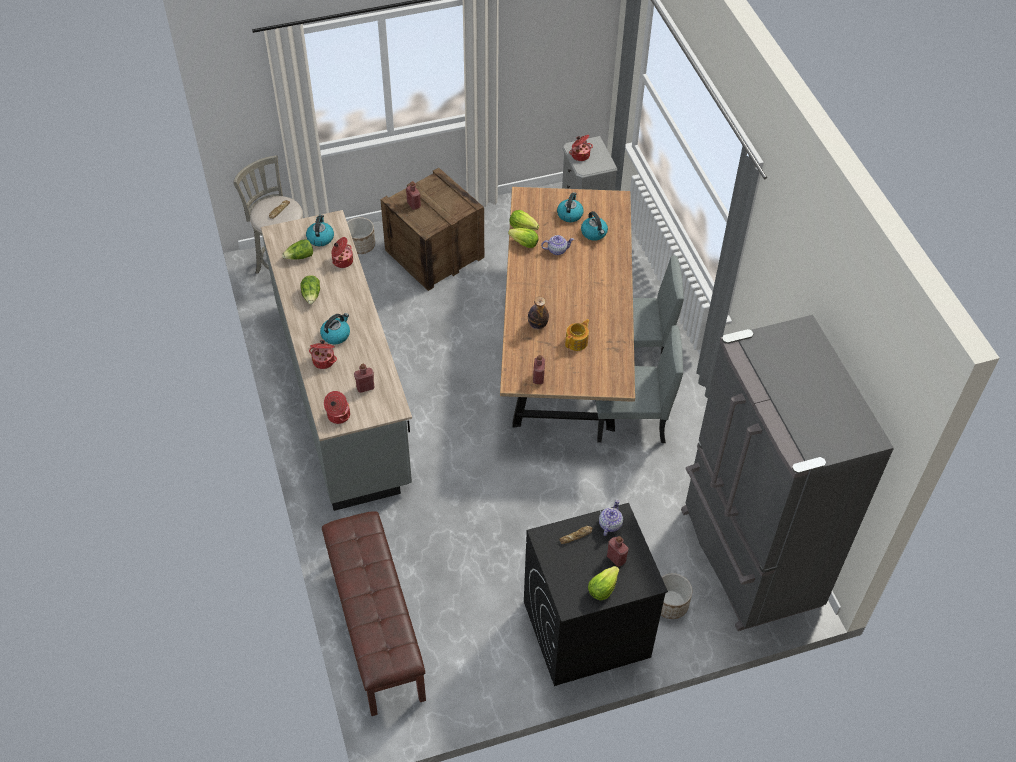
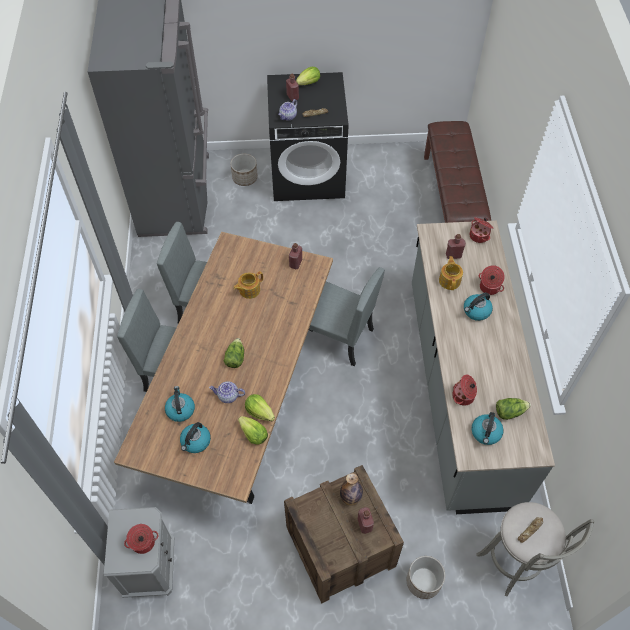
camera: 165 degrees left, 5 degrees up
(311, 295) = (498, 360): lettuce -> lettuce (235, 358)
(366, 360) = (450, 280): none -> teapot
(485, 421) = (336, 336): none -> grey chair
(537, 325) = (278, 314): bottle -> bottle (350, 497)

